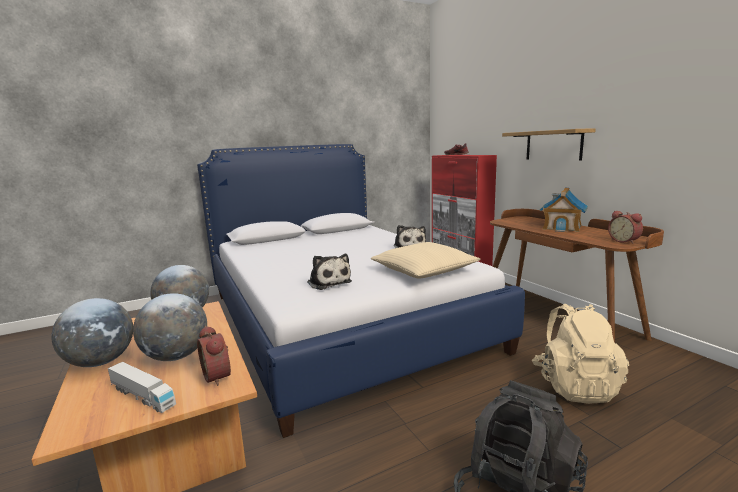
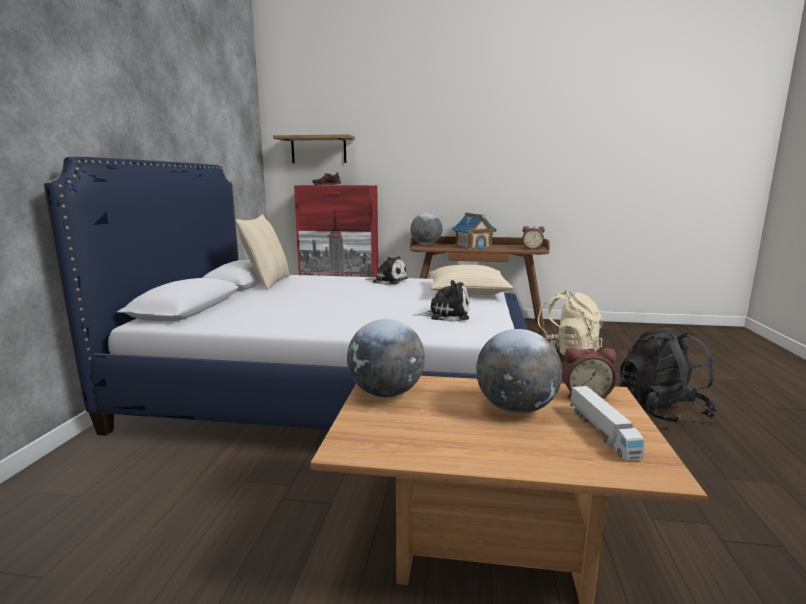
camera: 55 degrees left, 0 degrees up
(101, 362) = (481, 451): globe -> globe (426, 245)
(142, 396) = (602, 432): toy truck -> toy truck turned 105 degrees clockwise
(346, 231) = (267, 282): none -> beige pillow
(553, 145) = (442, 176): shelf -> shelf (318, 150)

